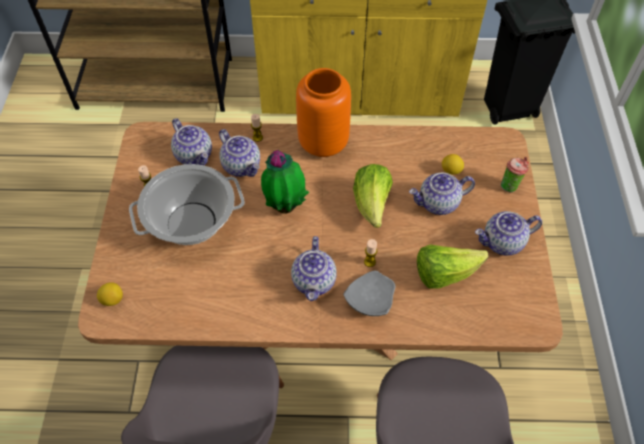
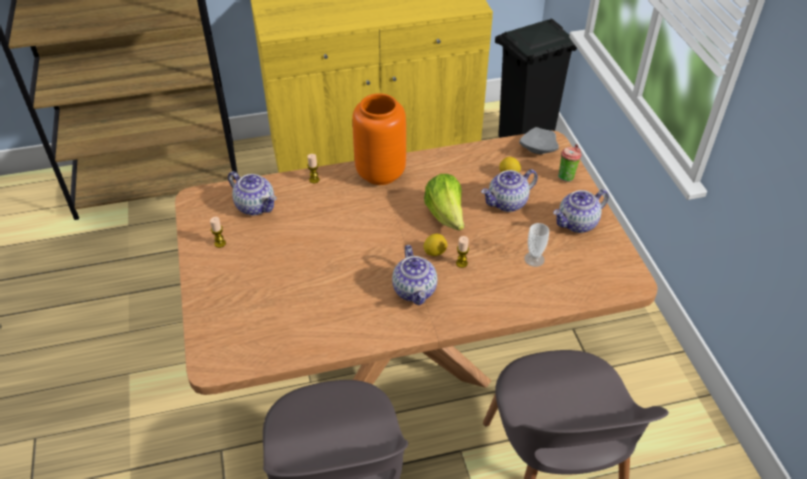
camera: 15 degrees left, 10 degrees down
(112, 299) = (217, 348): lemon -> lemon (435, 252)
(192, 222) = (275, 264): cooking pot -> none
(242, 166) = (307, 206): teapot -> none
(285, 206) = (363, 232): potted plant -> none
(369, 299) = (472, 295): grey plate -> grey plate (537, 149)
(444, 273) = (534, 259): lettuce -> cup

